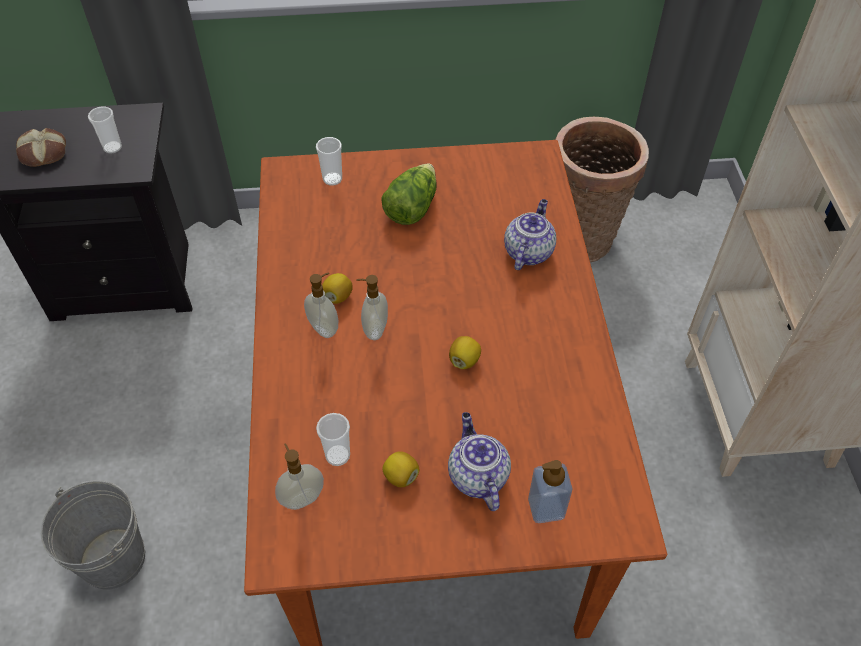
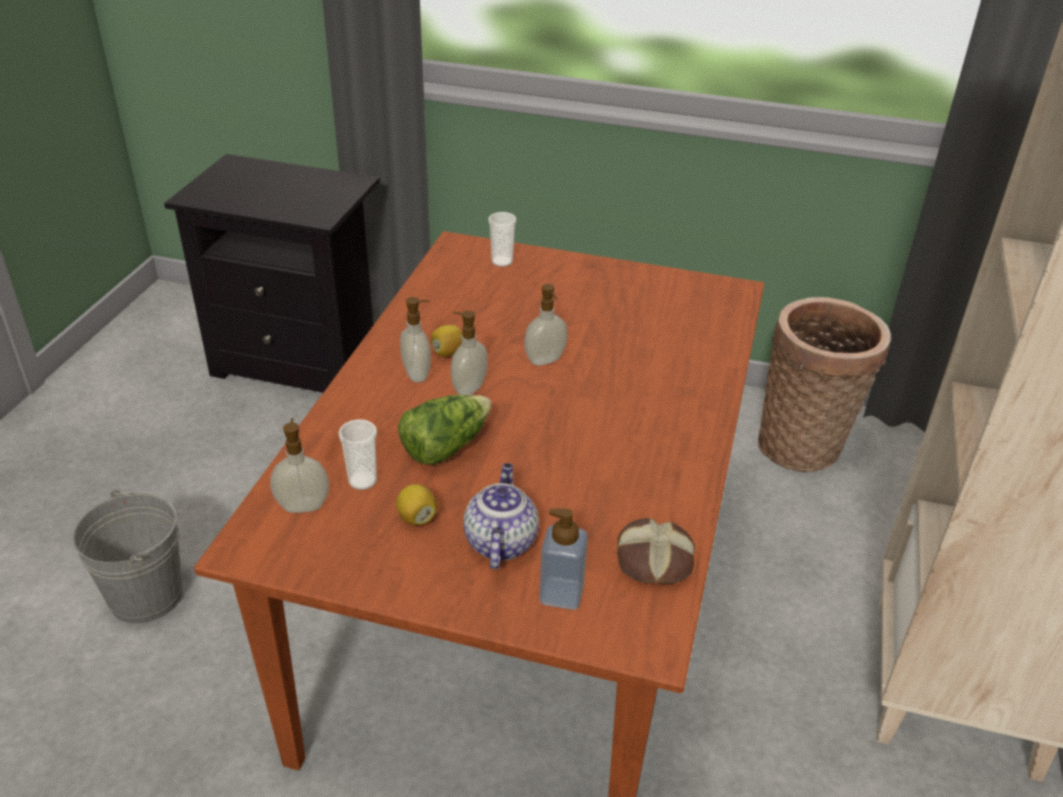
camera: 20 degrees right, 15 degrees down
(43, 153) = (247, 190): bread -> bread (653, 561)
(112, 147) = (311, 198): cup -> none
(411, 207) = (569, 301): lettuce -> lettuce (445, 446)
(423, 279) = (545, 360): none -> soap dispenser
(464, 360) = (548, 438): lemon -> none
(528, 251) = (675, 365): teapot -> none

